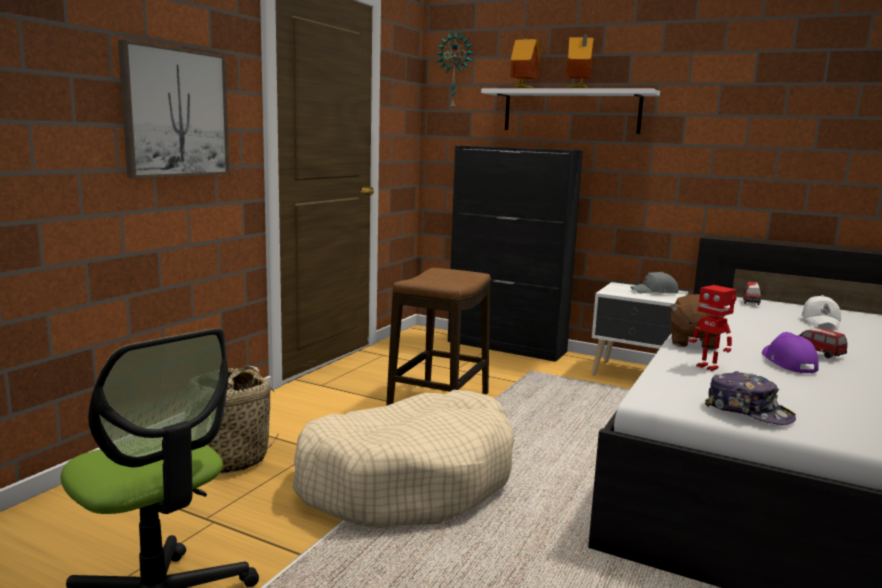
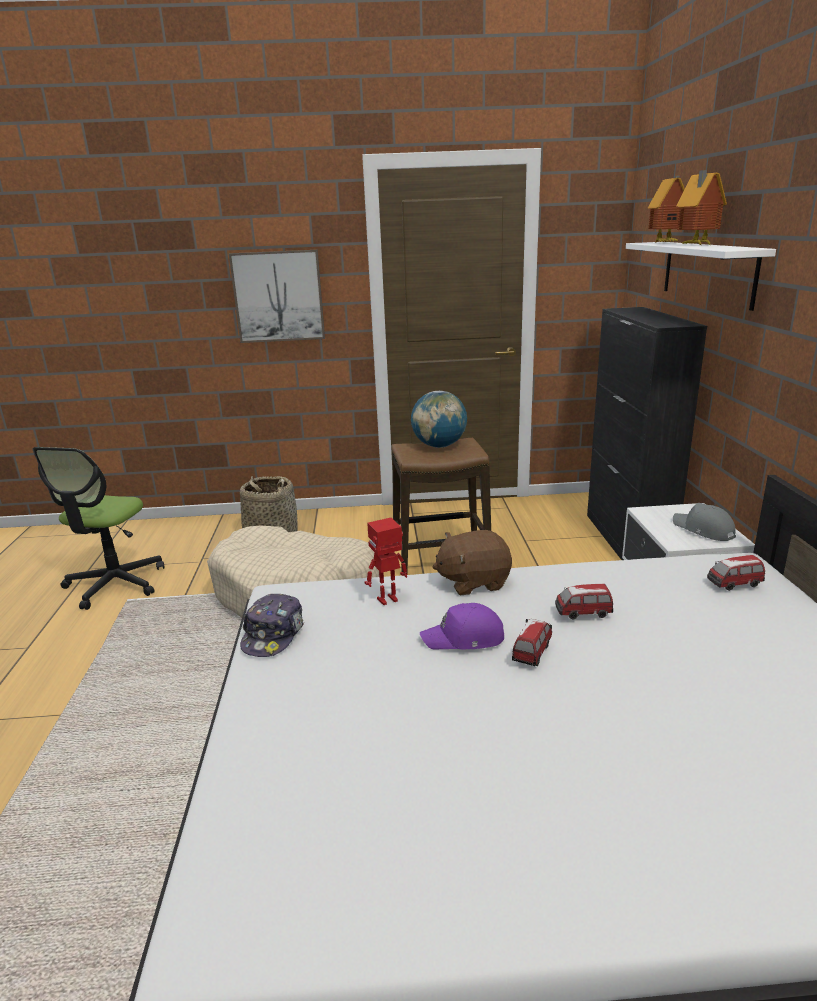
camera: 60 degrees right, 10 degrees up
(435, 276) = (439, 446): none -> globe
(455, 71) = (644, 217): wall clock -> none
(708, 367) = (388, 600): toy robot -> toy robot turned 45 degrees clockwise
(769, 332) = (583, 613): none -> toy car
(787, 363) = (464, 638): purple cap -> purple cap turned 150 degrees counterclockwise
(821, 321) = (722, 641): white cap -> none

